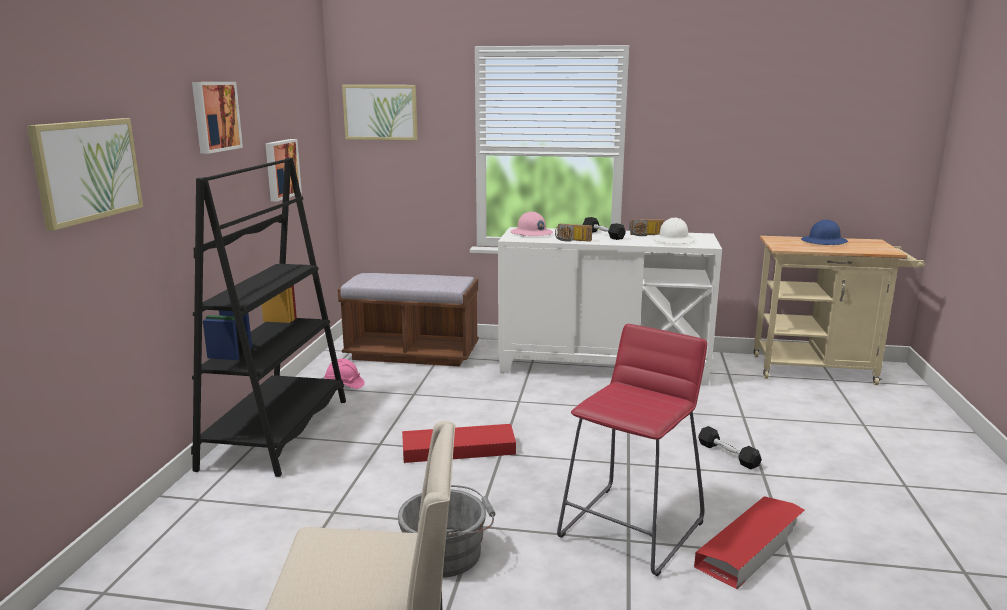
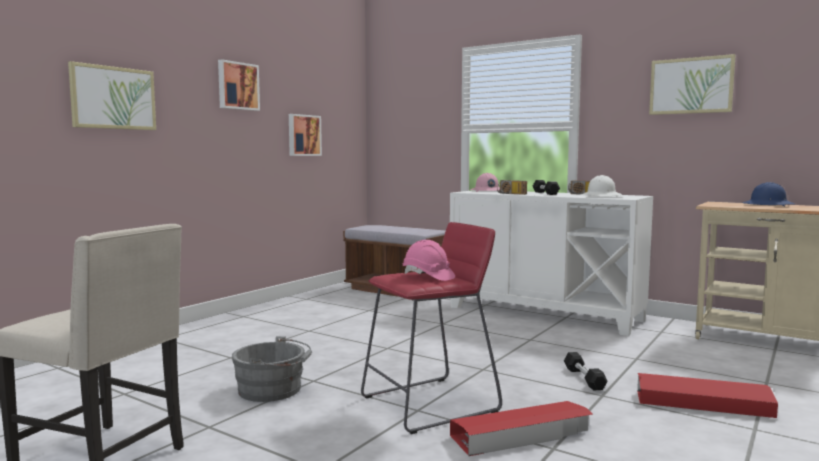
camera: 25 degrees right, 10 degrees down
(277, 433) = (251, 316): black bookcase -> none
(344, 384) = (328, 300): pink hard hat -> pink hard hat (428, 276)
(380, 112) = (397, 103): picture -> picture (691, 85)
(458, 450) = (358, 341): red storage box -> red storage box (702, 403)

